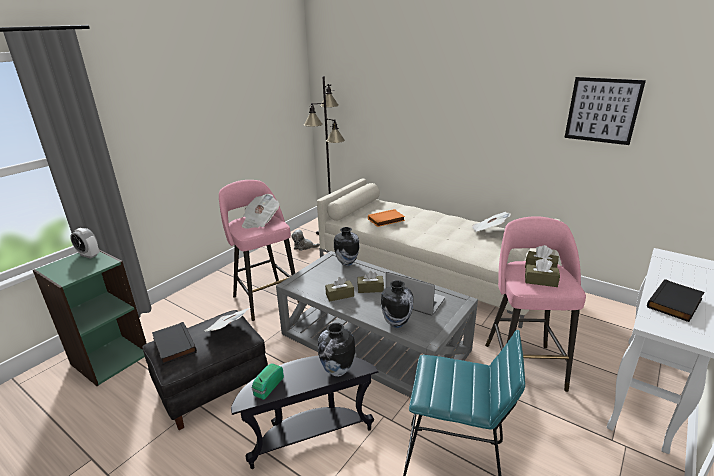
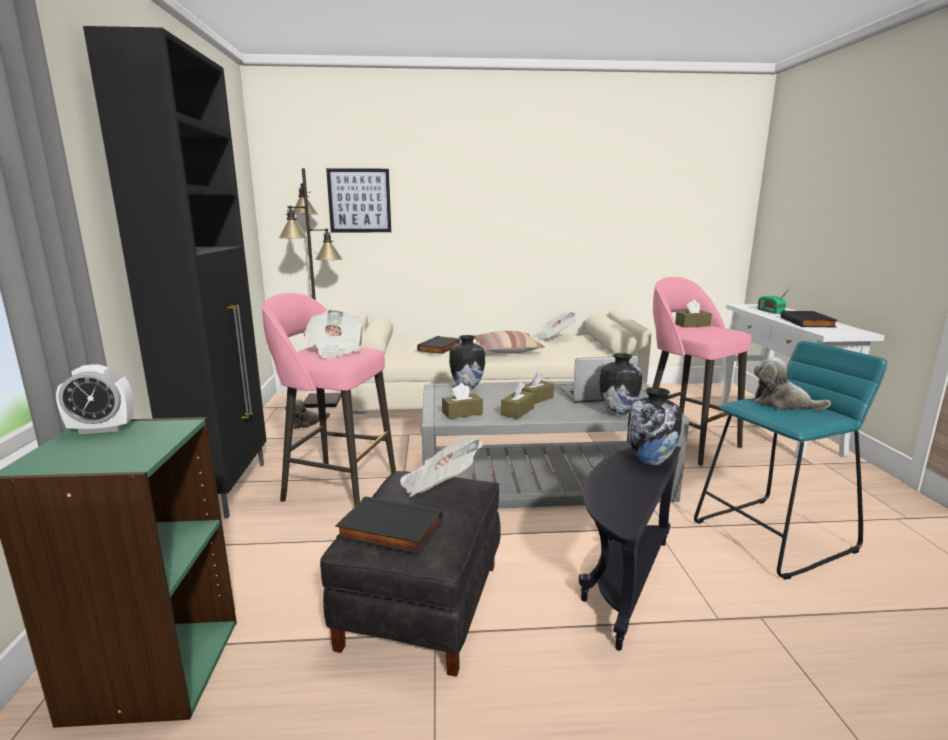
camera: 40 degrees left, 10 degrees down
(223, 278) = (226, 488): none -> black cabinet
(267, 387) = (617, 501): radio -> radio (770, 311)
(386, 220) = (440, 348): orange book -> black book
(428, 235) = (506, 350): none -> pillow
(461, 376) = (782, 404): none -> plush toy
(540, 281) = (713, 331): brown tissue box -> brown tissue box (462, 413)
(602, 110) = (638, 193): picture -> picture (359, 200)

